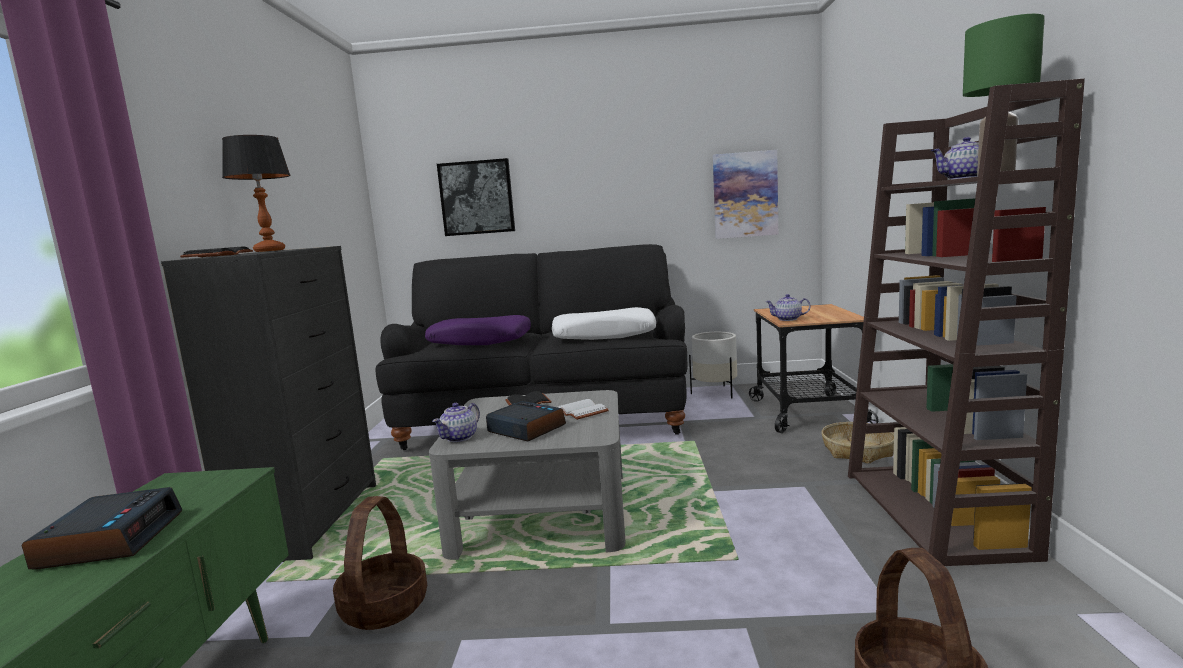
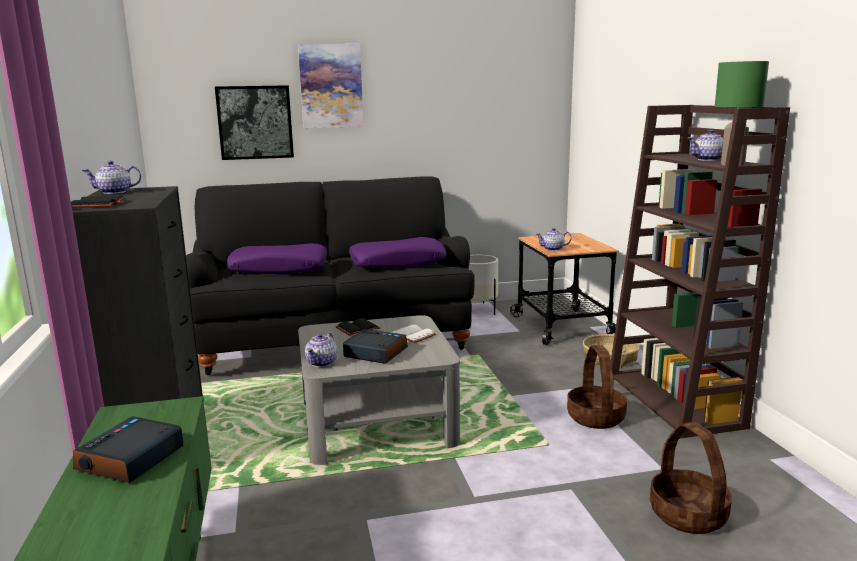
camera: 15 degrees left, 5 degrees up
(111, 539) = (130, 460): alarm clock -> alarm clock turned 135 degrees counterclockwise
(269, 250) = (115, 192): table lamp -> teapot
(384, 606) = (285, 504): basket -> basket (595, 417)
(604, 335) = (397, 263): white pillow -> purple pillow
(745, 195) = (507, 132): picture -> picture (331, 86)

